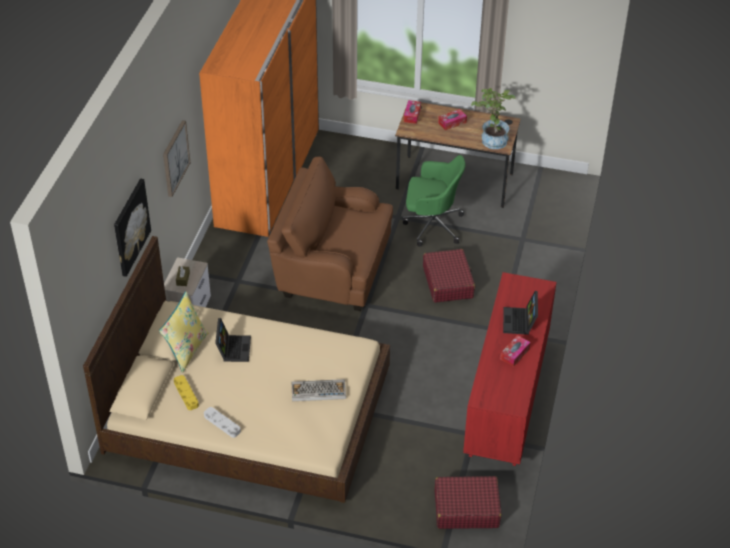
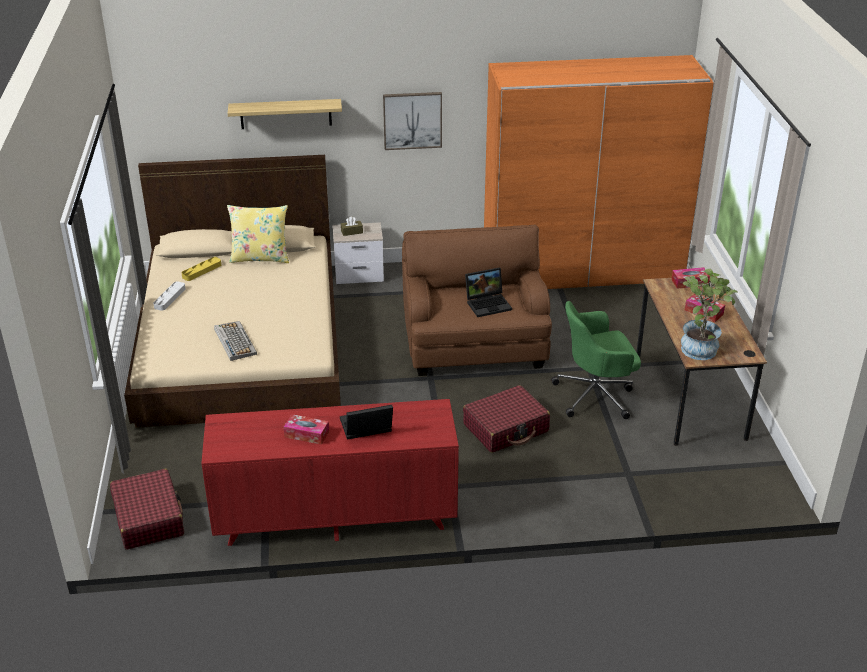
camera: 70 degrees right, 10 degrees down
(130, 227) = (285, 114): picture -> shelf
(233, 348) = (274, 281): laptop -> laptop (488, 303)
(431, 225) = (596, 395): green office chair -> green office chair turned 90 degrees clockwise

